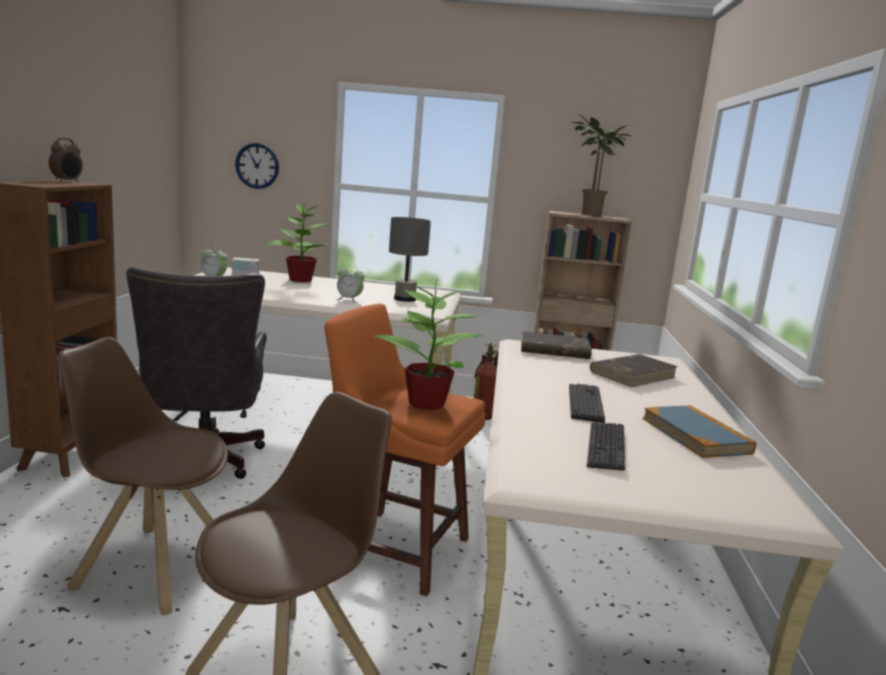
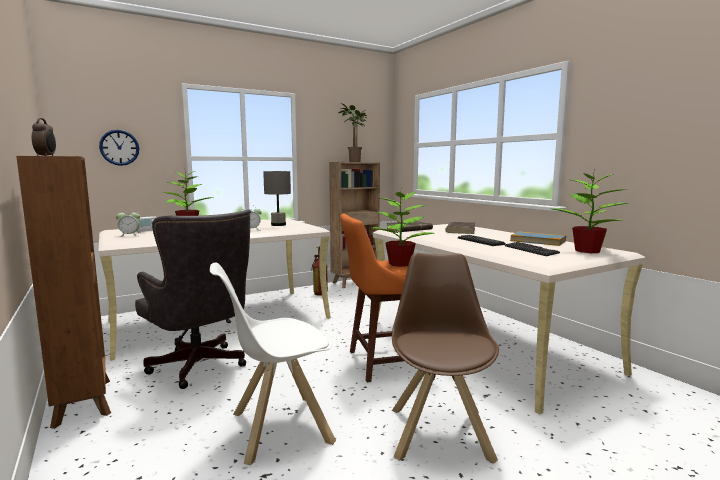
camera: 35 degrees left, 5 degrees down
(152, 566) = (278, 428): brown chair -> white chair
(718, 487) = (588, 251): none -> potted plant

